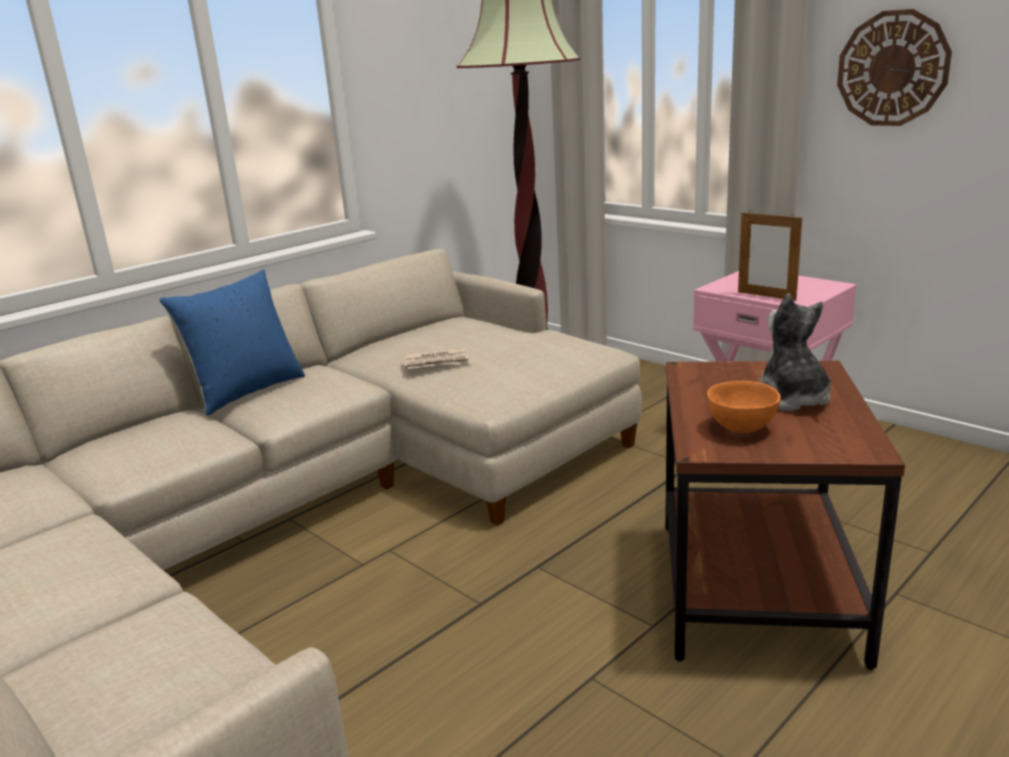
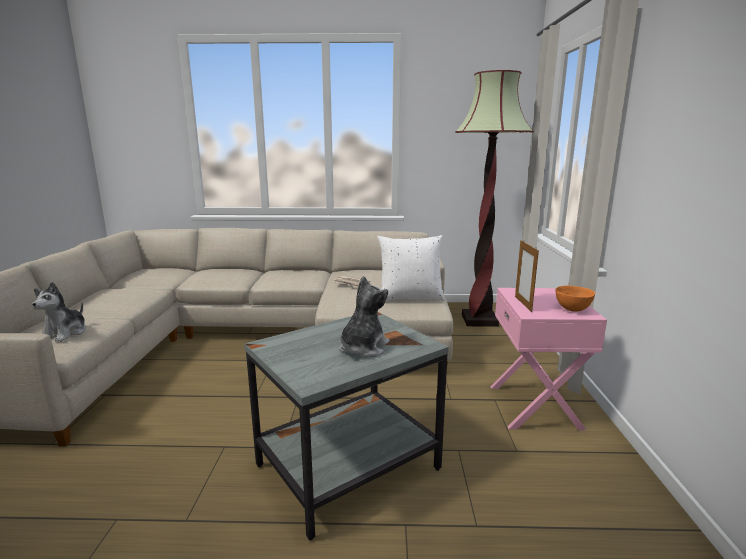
camera: 45 degrees right, 5 degrees down
(168, 672) = (65, 333): none -> plush toy
(246, 391) = (280, 270): blue pillow -> none
(546, 351) = (410, 298): none -> white pillow
(742, 429) = (302, 346): orange bowl -> orange bowl (572, 309)
(759, 590) = (348, 469): brown side table -> grey side table
(892, 69) = (672, 147): wall clock -> none

